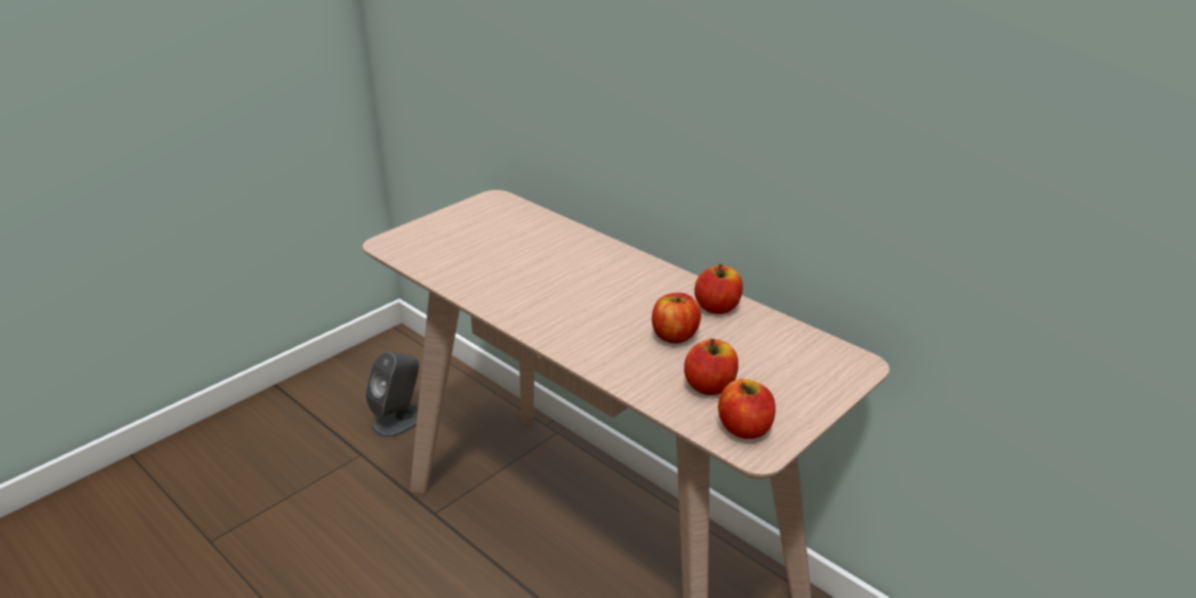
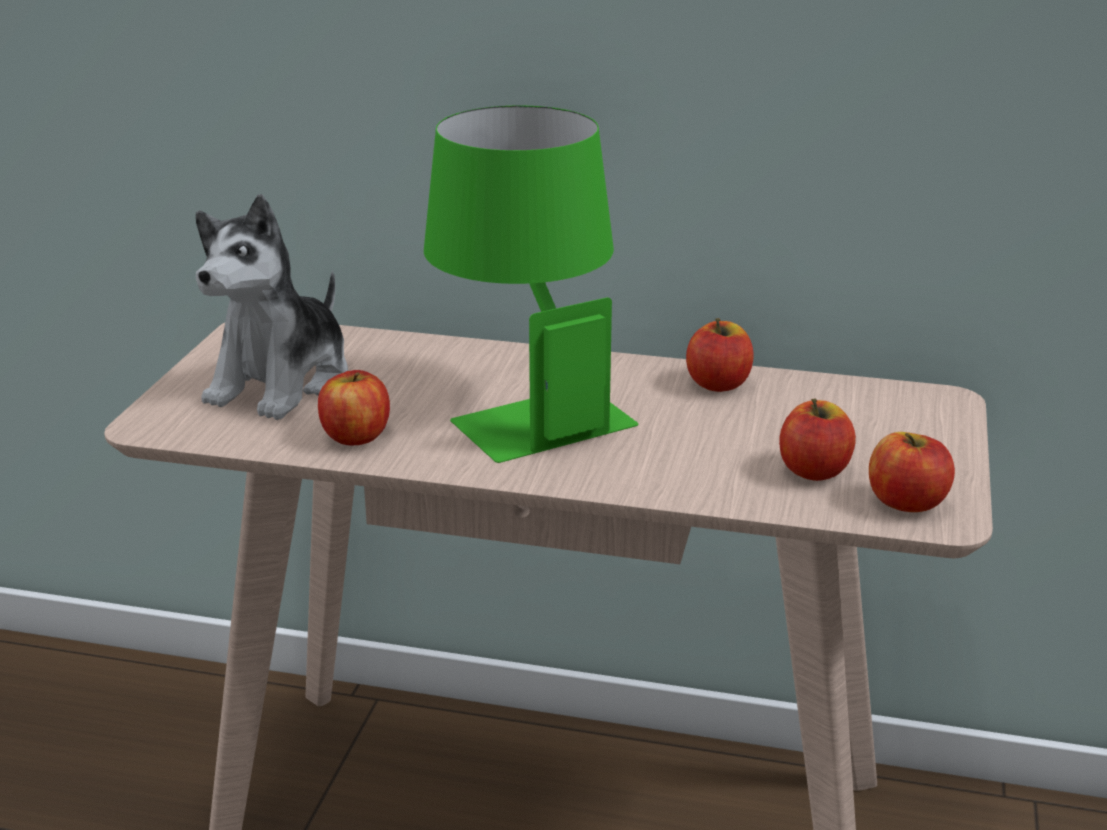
camera: 30 degrees left, 5 degrees down
(399, 420) = (105, 770): grey speaker -> none
(475, 237) = (282, 384): none -> plush toy
(585, 290) = (525, 408): none -> green table lamp
(674, 336) = (705, 429): apple -> apple (355, 436)

